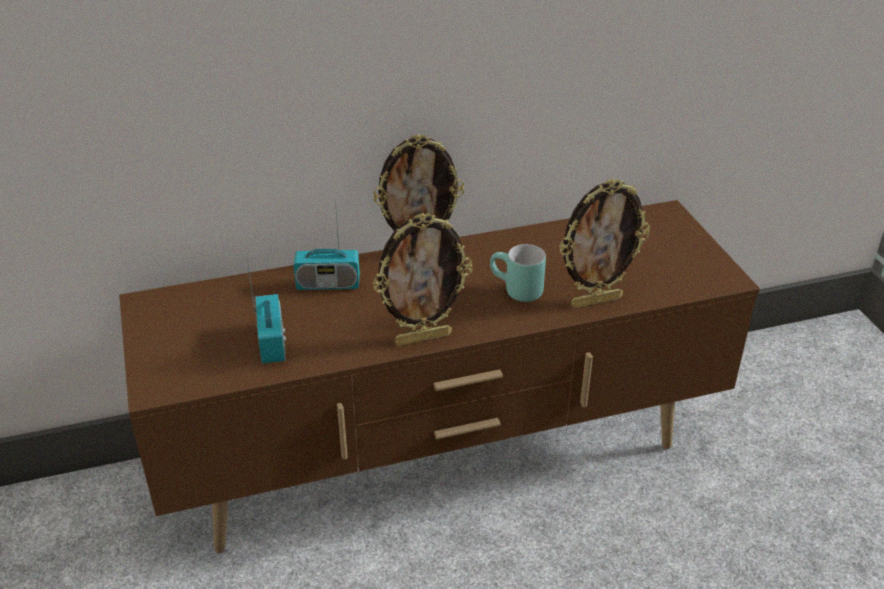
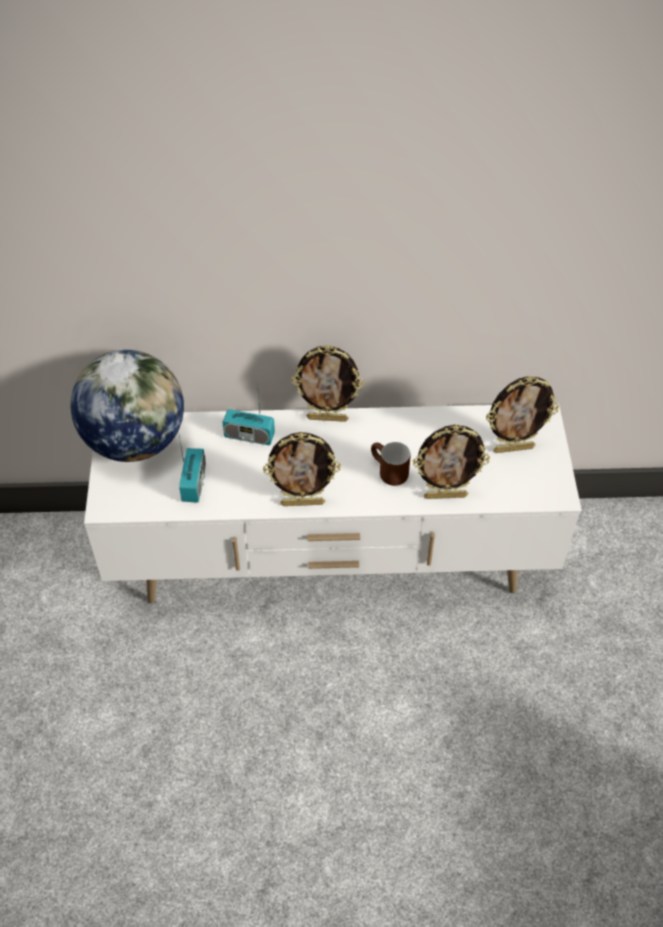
camera: 15 degrees right, 15 degrees up
(179, 312) = (135, 440): none -> globe
(443, 461) = (332, 563): brown tv stand -> white tv stand
(515, 291) = (387, 473): turquoise mug -> brown mug
(650, 245) = (513, 448): none -> picture frame

